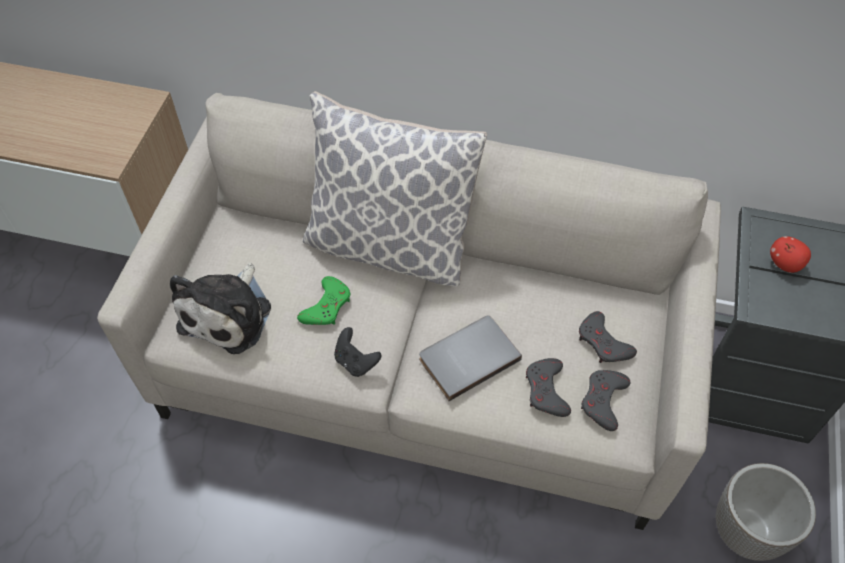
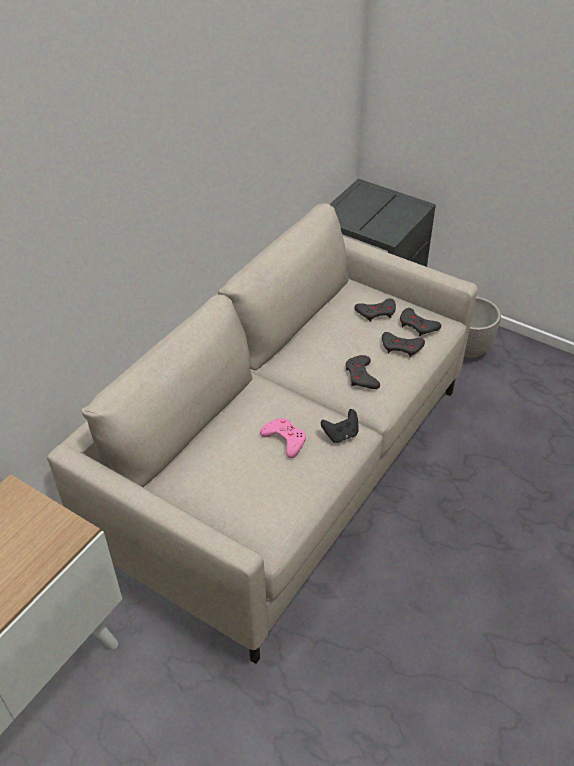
camera: 70 degrees left, 10 degrees down
(229, 313) = (263, 501): plush toy -> none
(327, 306) = (285, 439): green game controller -> pink game controller
(389, 245) = (244, 392): pillow -> none
(467, 357) = (361, 376): grey book -> grey game controller
(784, 264) = (364, 217): apple -> none

